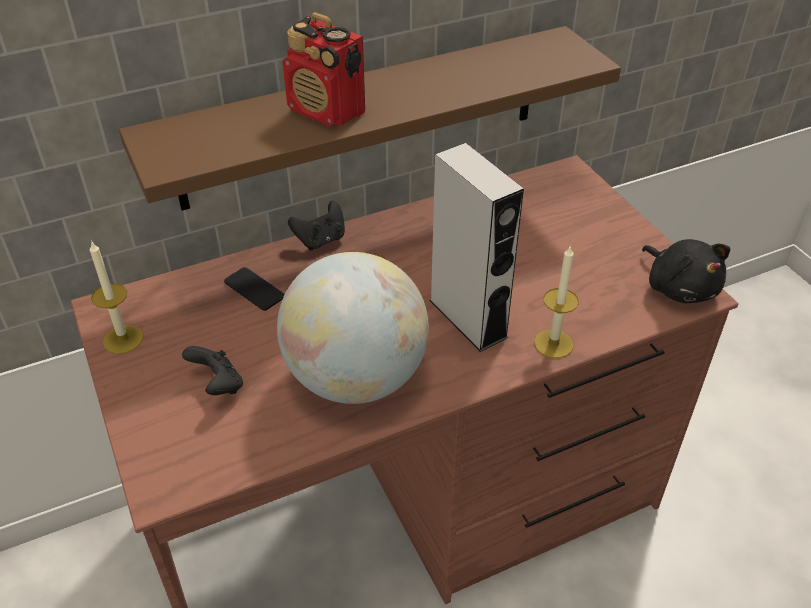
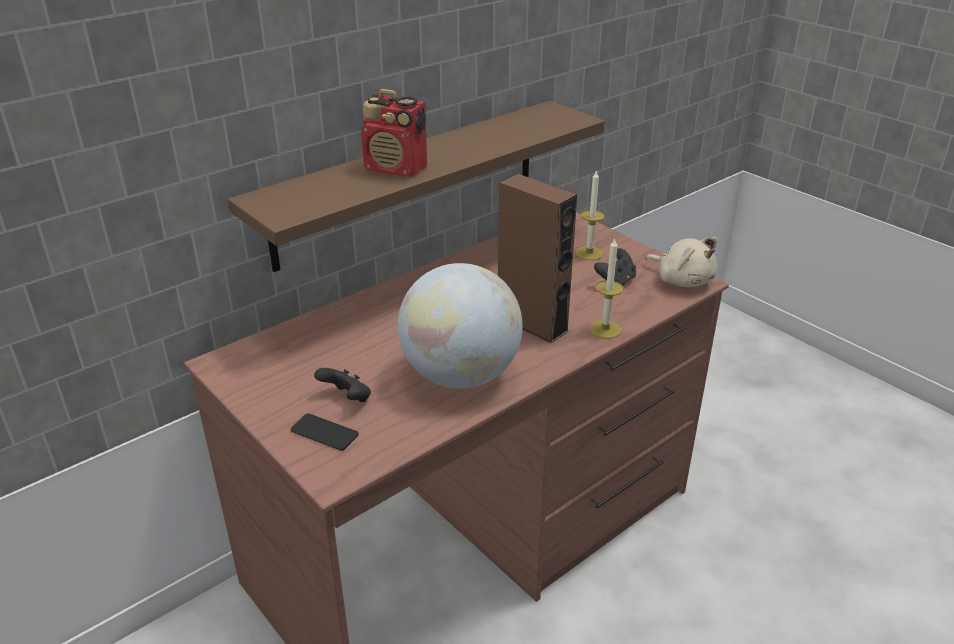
camera: 15 degrees left, 10 degrees down
(123, 339) = (247, 381): candle -> candle (589, 253)
(254, 289) = (346, 330): phone -> phone (324, 432)
(321, 240) = (387, 289): black game controller -> black game controller (616, 282)
(468, 318) = (532, 323): grey speaker -> brown speaker
(680, 287) = (682, 280): black plush toy -> beige plush toy

